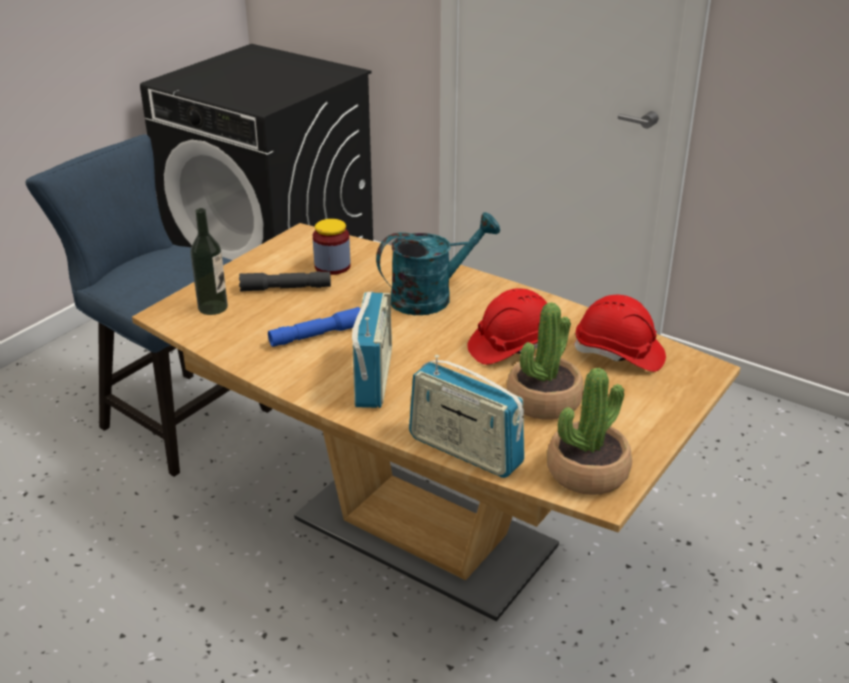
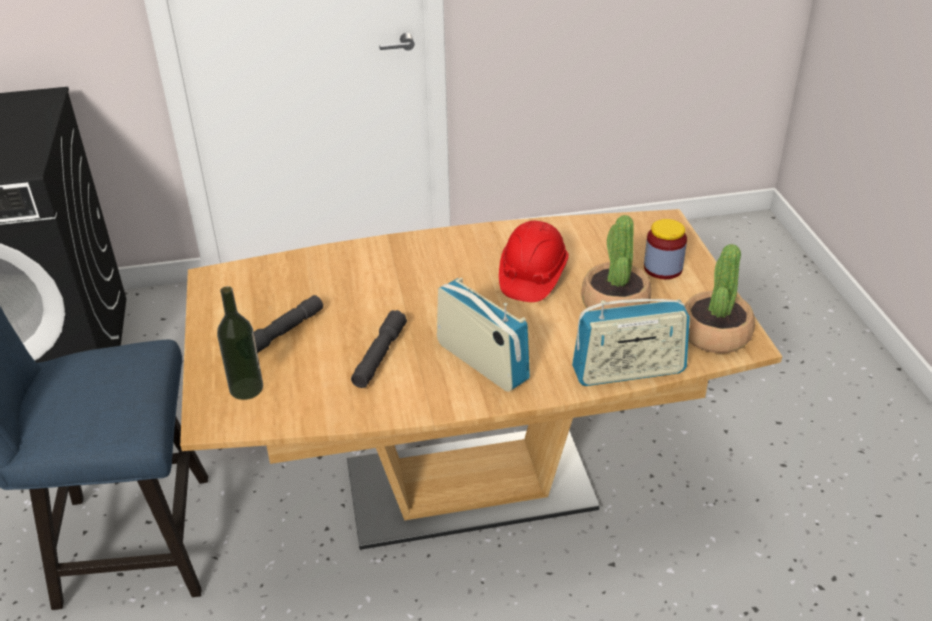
camera: 45 degrees left, 5 degrees up
(317, 335) = (379, 356): blue flashlight -> grey flashlight
(332, 266) = (289, 291): jar -> jar (663, 268)
(431, 297) = (413, 272): turquoise watering can -> none
(619, 354) = (603, 241): red hard hat -> none

